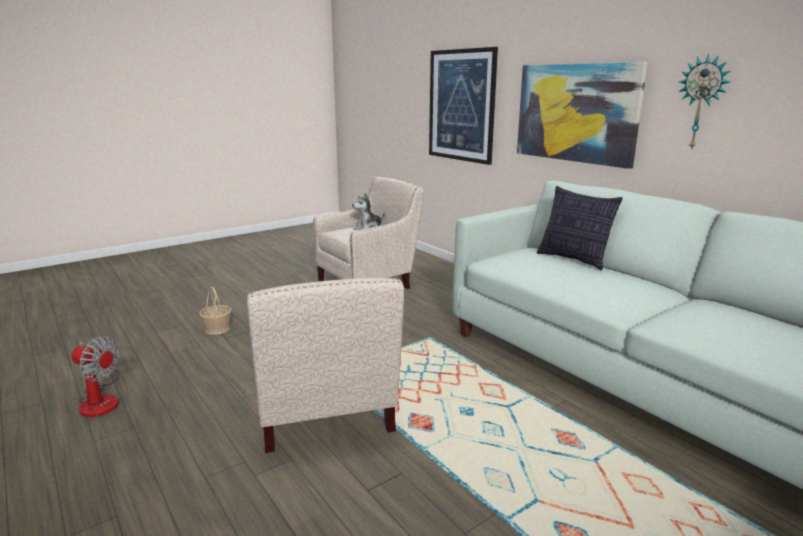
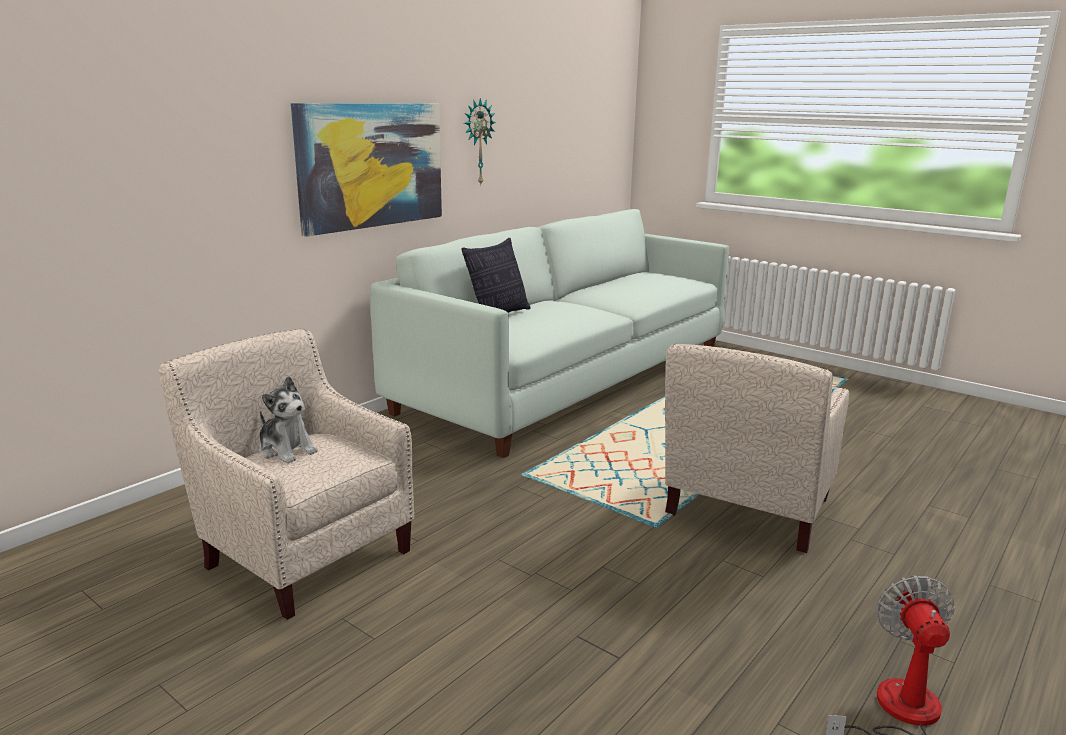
camera: 105 degrees left, 0 degrees up
(217, 329) = (590, 683): basket -> none
(325, 417) = (744, 511): beige armchair -> beige armchair turned 150 degrees clockwise
(461, 105) = (157, 179): picture -> none

